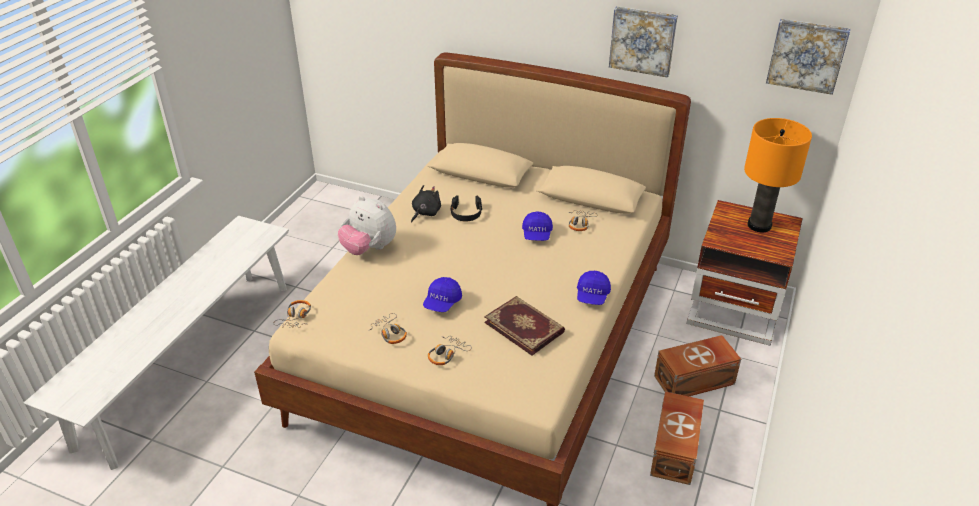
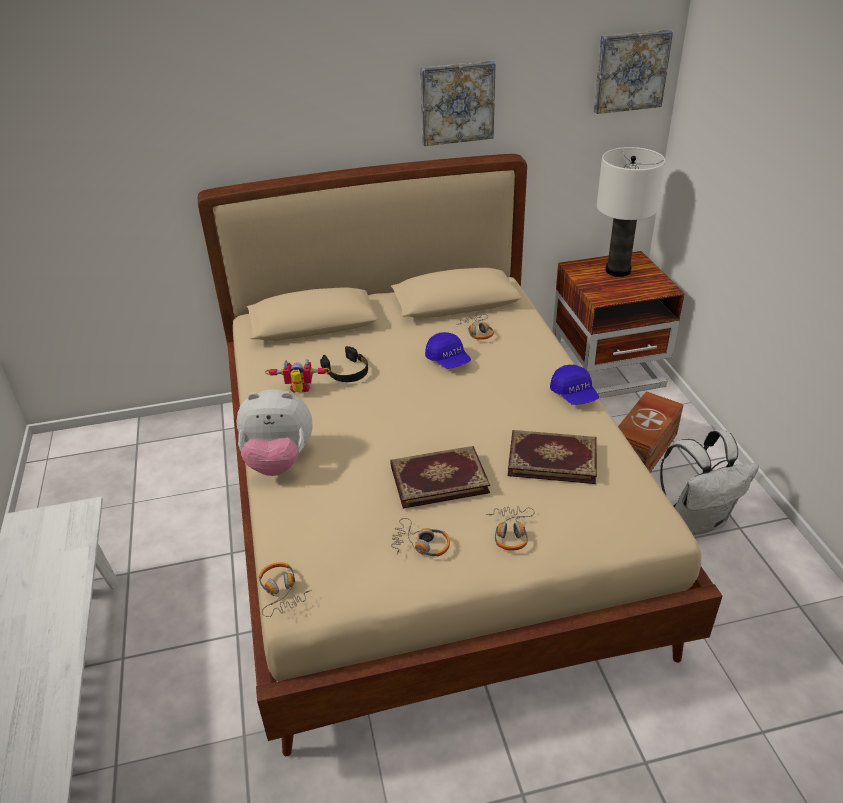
camera: 35 degrees left, 0 degrees up
(425, 213) = (299, 391): black plush toy -> toy robot
(442, 302) = (438, 478): blue cap -> book
(676, 449) = (697, 520): brown storage box -> white backpack
(759, 225) = (617, 270): orange table lamp -> white table lamp

